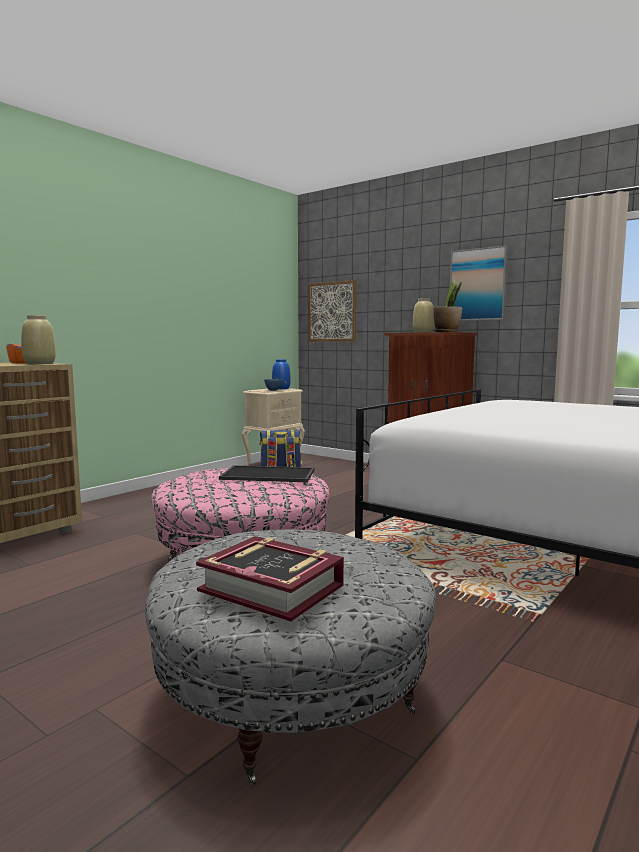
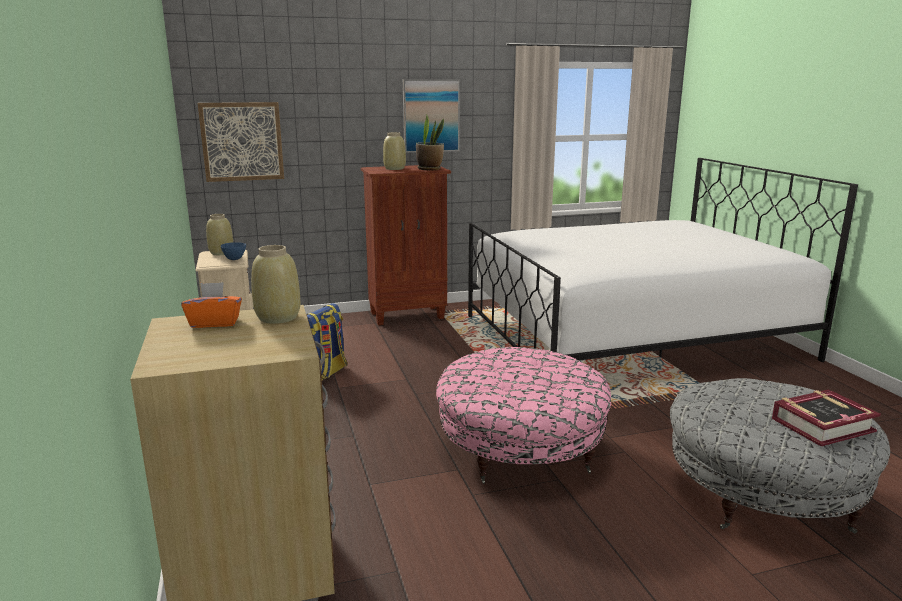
camera: 55 degrees left, 10 degrees up
(267, 475) = (525, 362): tray -> none
(281, 388) = (221, 253): blue vase -> beige vase

